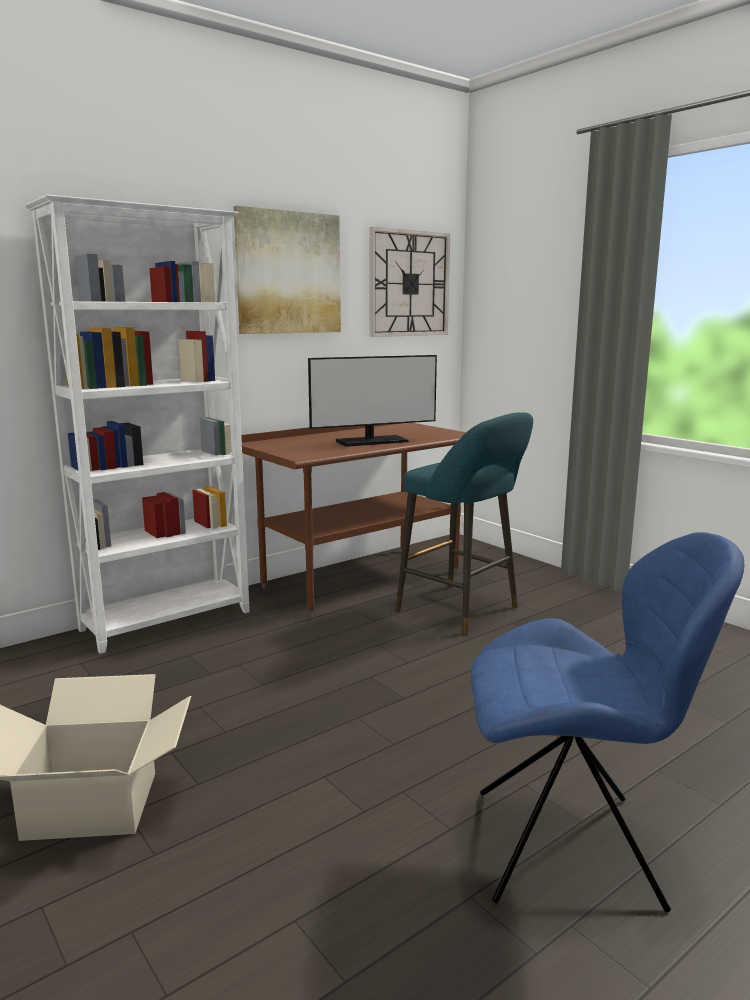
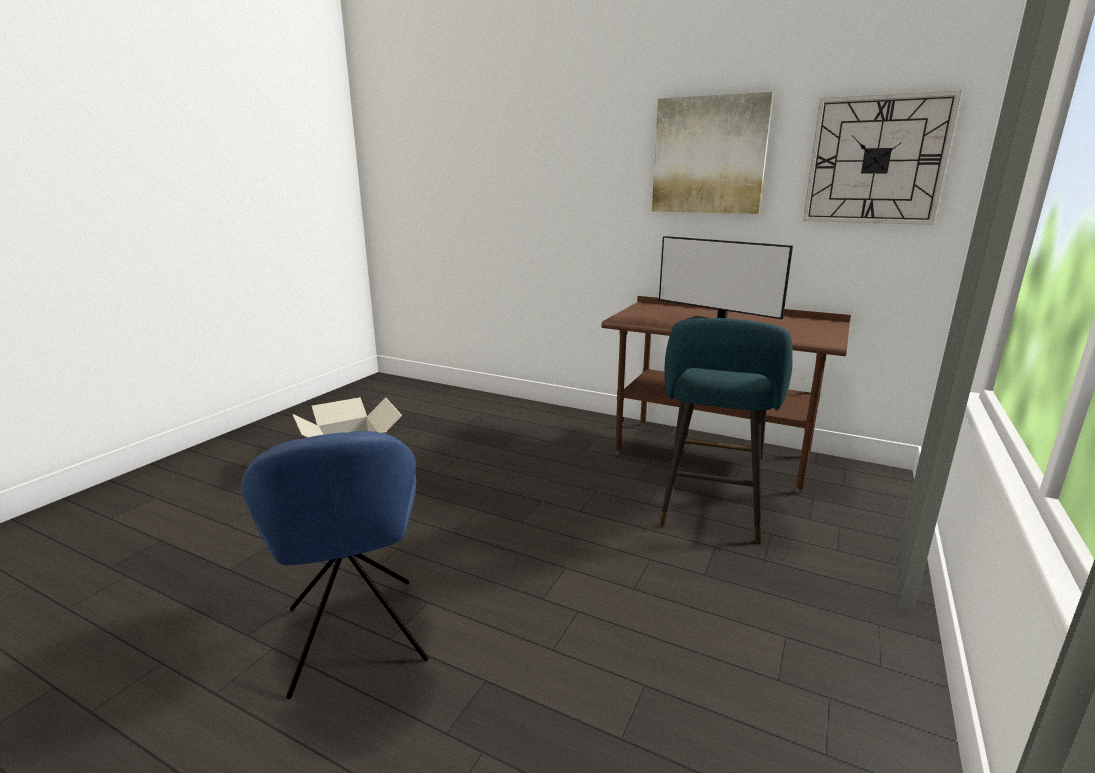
camera: 65 degrees right, 5 degrees up
(168, 621) = (555, 415): white bookcase -> none

